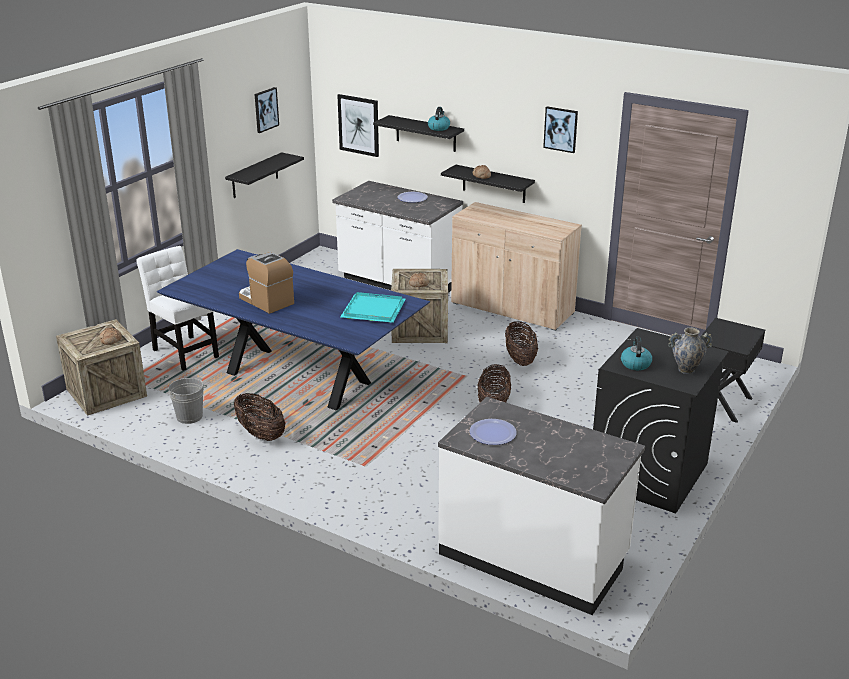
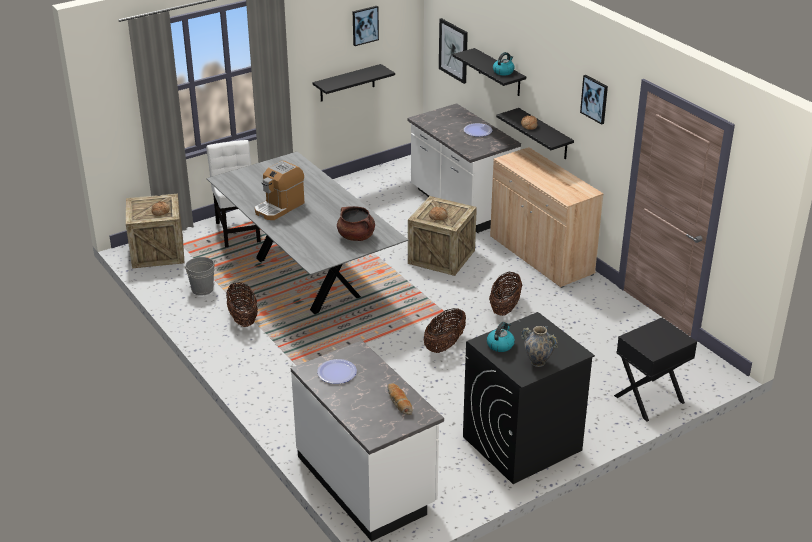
camera: 25 degrees right, 5 degrees up
(266, 300) = (279, 207): coffee machine -> coffee machine turned 120 degrees counterclockwise
(297, 378) = (307, 277): blue dining table -> grey dining table
(374, 309) = (356, 236): turquoise tray -> brown cooking pot
(586, 444) = (399, 402): none -> bread

